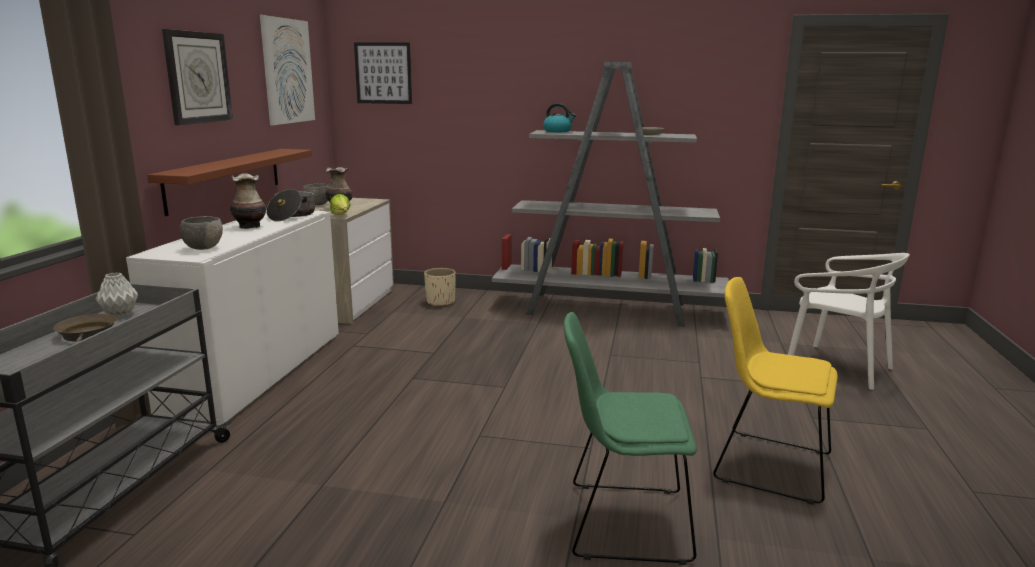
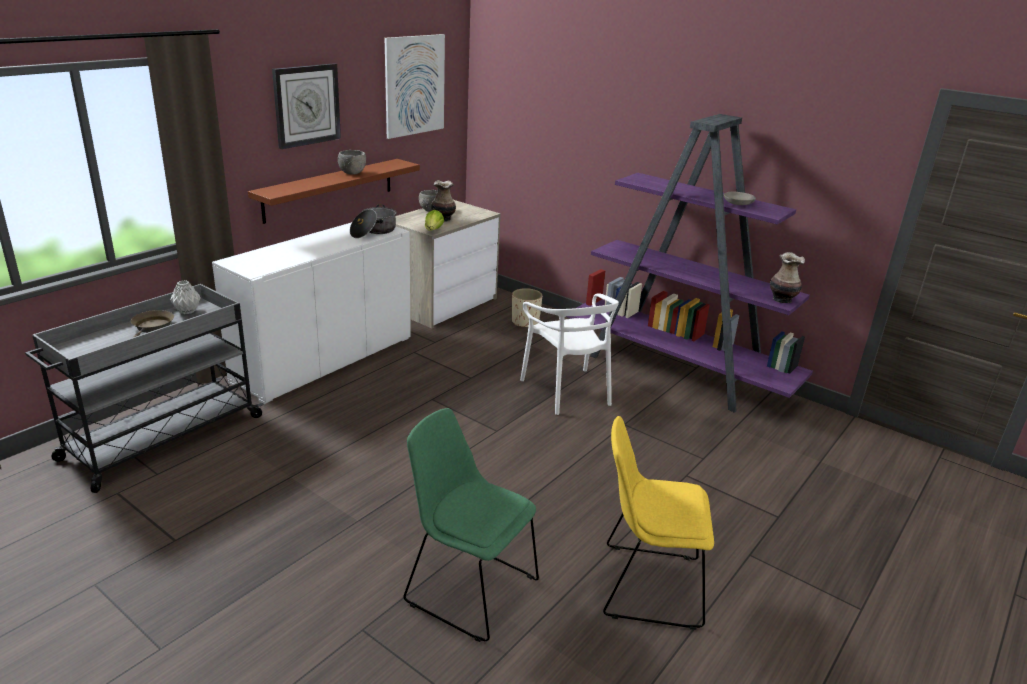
camera: 25 degrees right, 10 degrees up
(203, 248) = (269, 262): grey bowl -> grey bowl (352, 173)
(250, 226) = (328, 240): vase -> vase (782, 299)
(383, 73) = (513, 88): picture -> none
(558, 131) = (652, 179): kettle -> none
(609, 309) = (678, 371): grey bookcase -> purple bookcase
(767, 465) = (646, 585): yellow chair -> yellow chair turned 45 degrees counterclockwise
(837, 367) = (849, 509): white chair -> white chair (567, 391)

